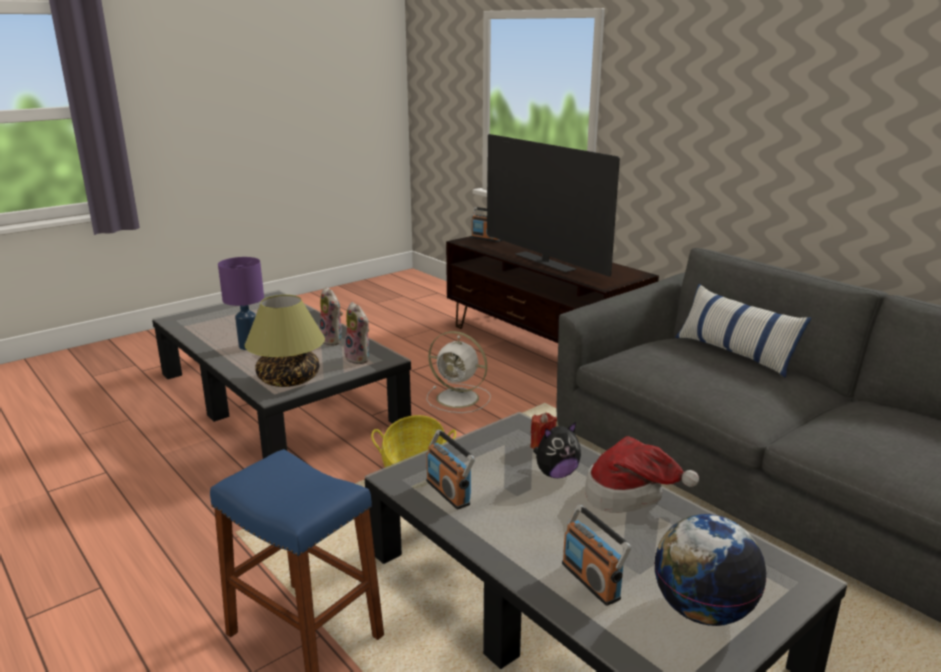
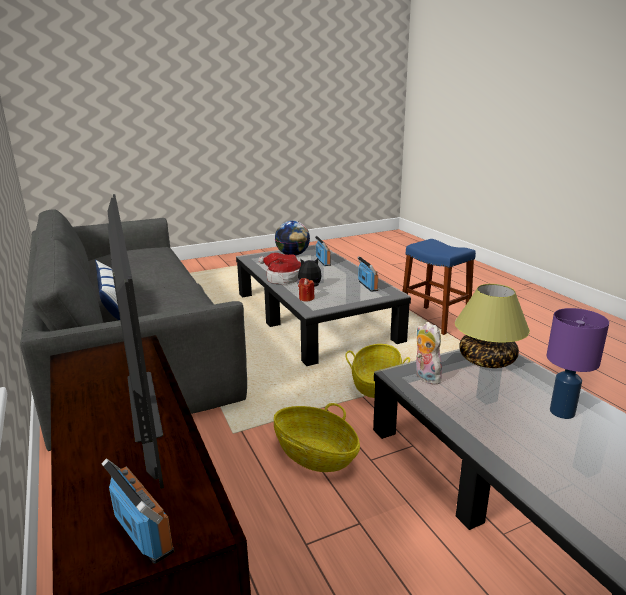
camera: 165 degrees left, 0 degrees up
(333, 340) = (461, 408): plush toy -> none
(459, 398) = (315, 455): white fan -> basket

